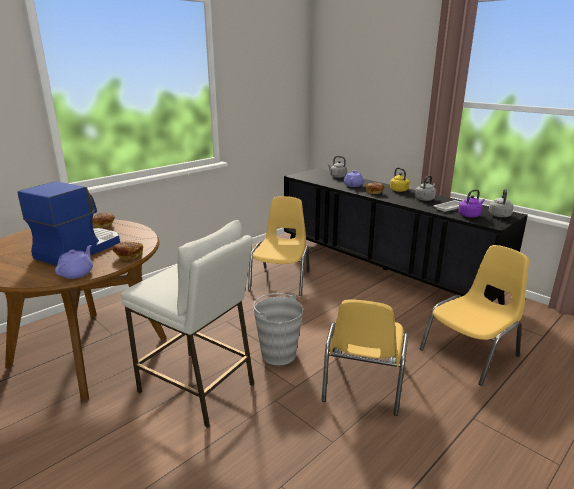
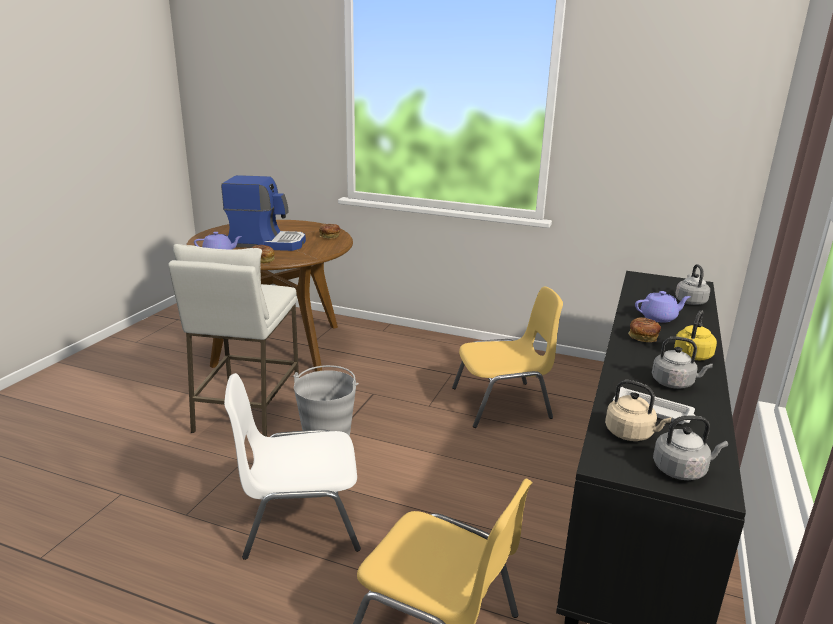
camera: 65 degrees right, 0 degrees up
(362, 383) = (299, 519): yellow chair -> white chair
(470, 215) = (631, 434): purple kettle -> beige kettle

